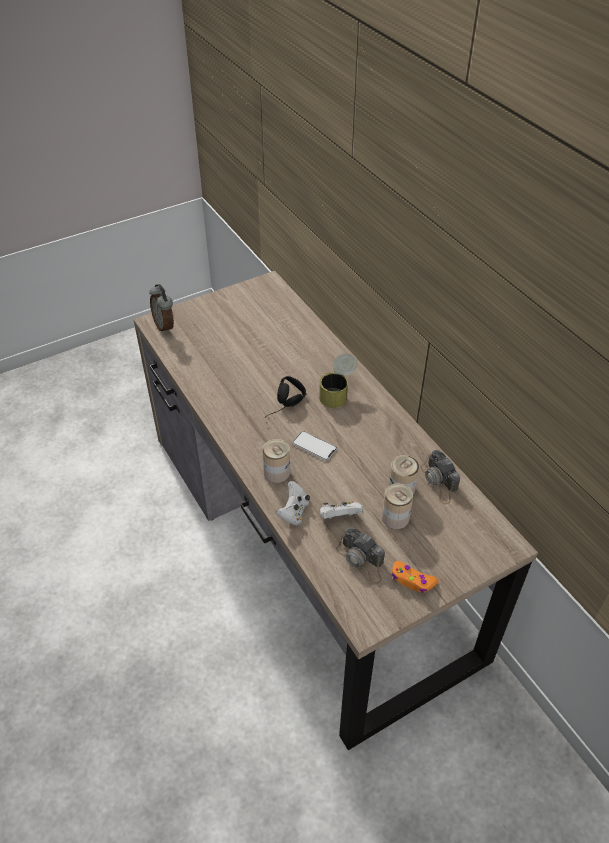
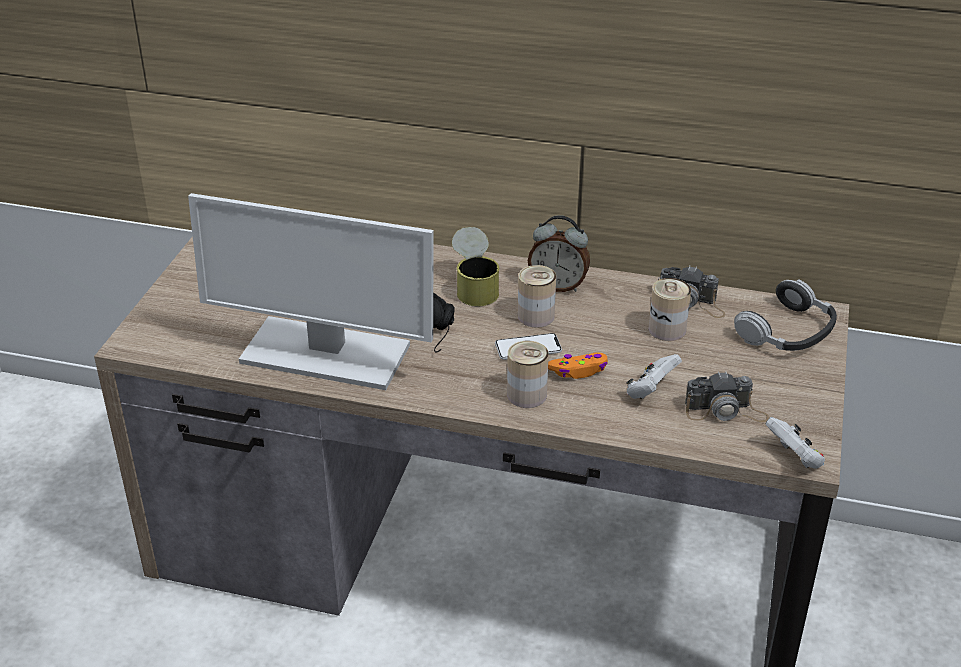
camera: 45 degrees left, 10 degrees down
(165, 326) = (156, 339): alarm clock -> alarm clock (558, 285)
(219, 382) = (323, 354): none -> monitor
(294, 512) = (600, 417): white game controller -> white game controller (794, 458)
(395, 517) = (699, 356): can -> can (536, 316)
(412, 580) = (791, 395): orange game controller -> orange game controller (578, 370)
(470, 541) = (787, 331): none -> headphones

